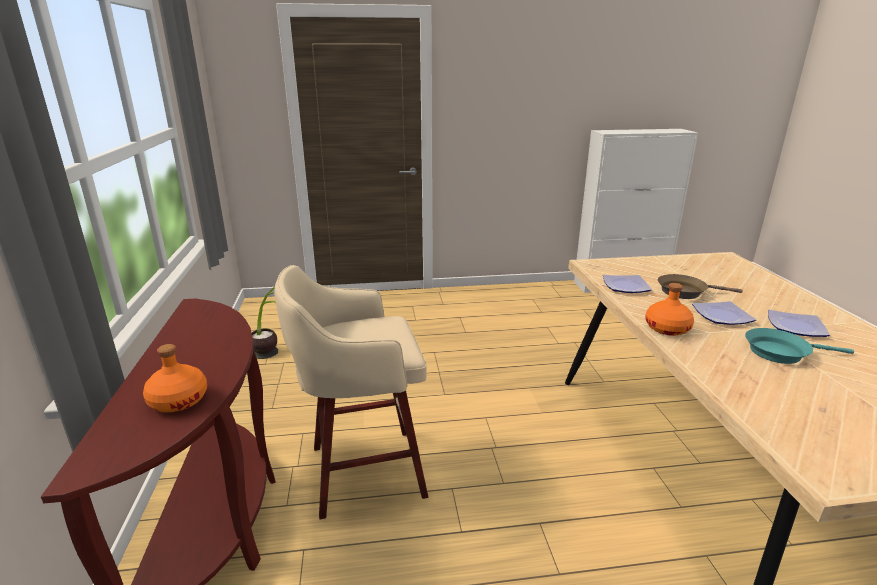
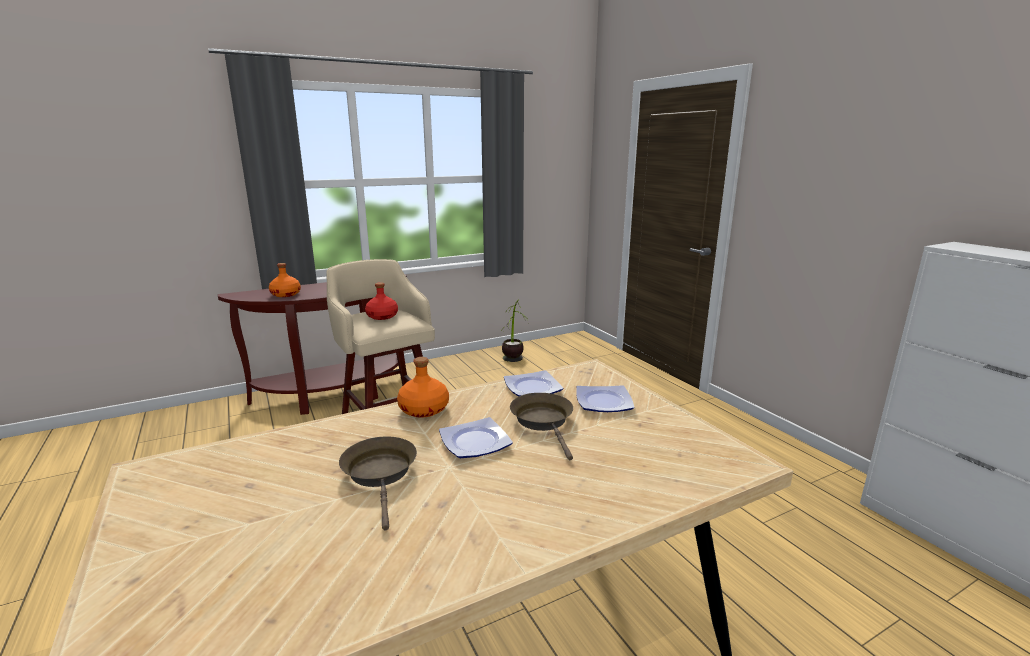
camera: 70 degrees right, 5 degrees down
(360, 335) = (382, 316): none -> red bottle
(781, 352) = (381, 474): turquoise frying pan -> brown frying pan
(796, 327) = (467, 497): plate -> plate (605, 403)

